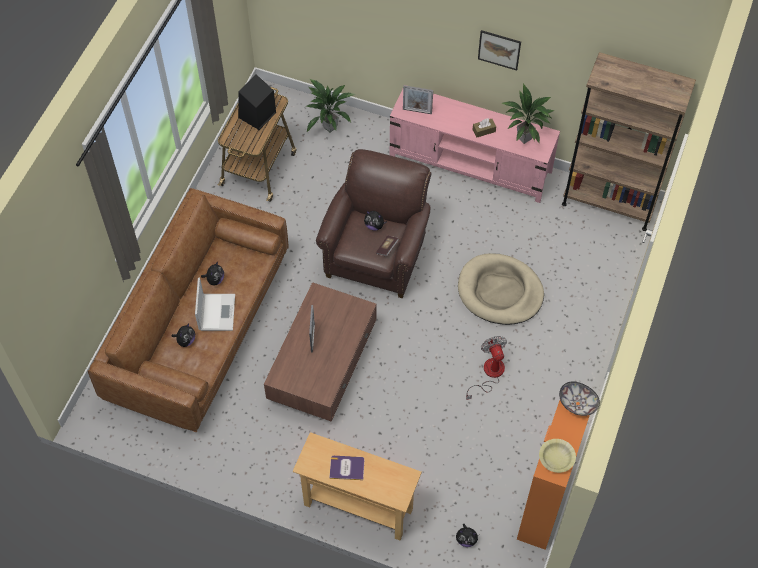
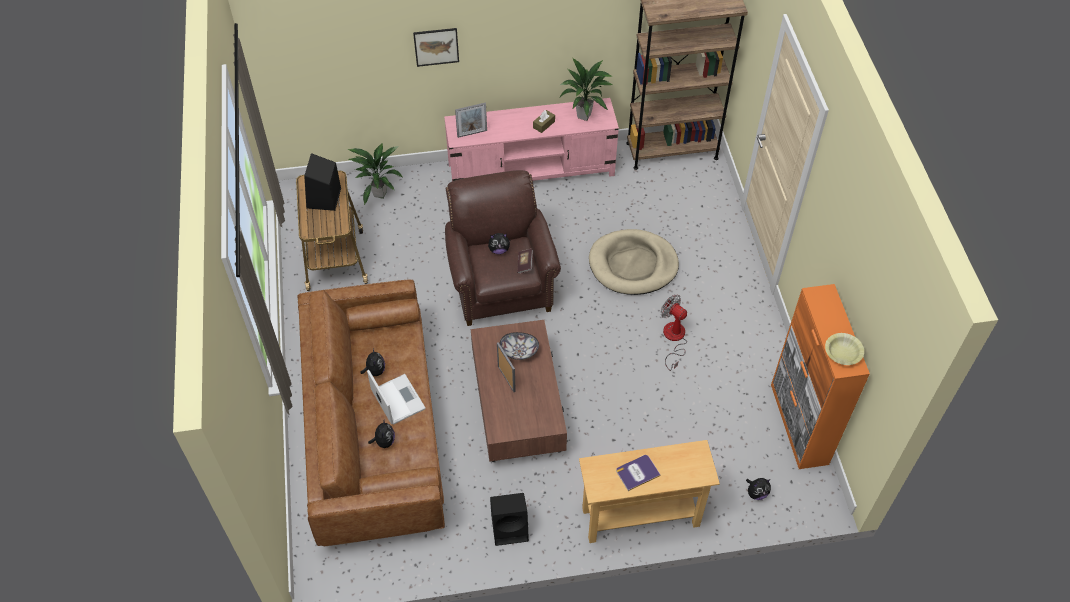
camera: 30 degrees left, 5 degrees down
(252, 460) = (511, 528): none -> black speaker
(499, 49) = (537, 34): picture -> picture (436, 46)
(577, 404) = (824, 298): bowl -> bowl (519, 351)

